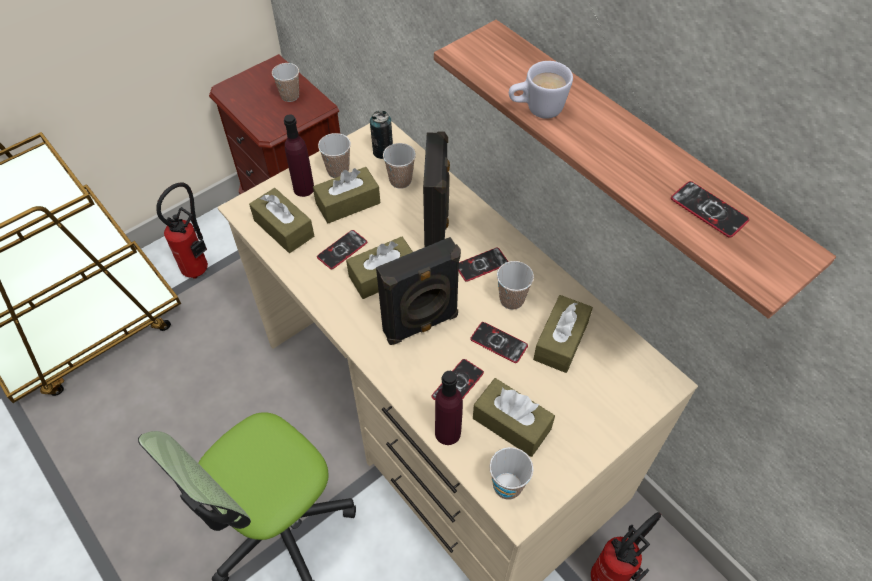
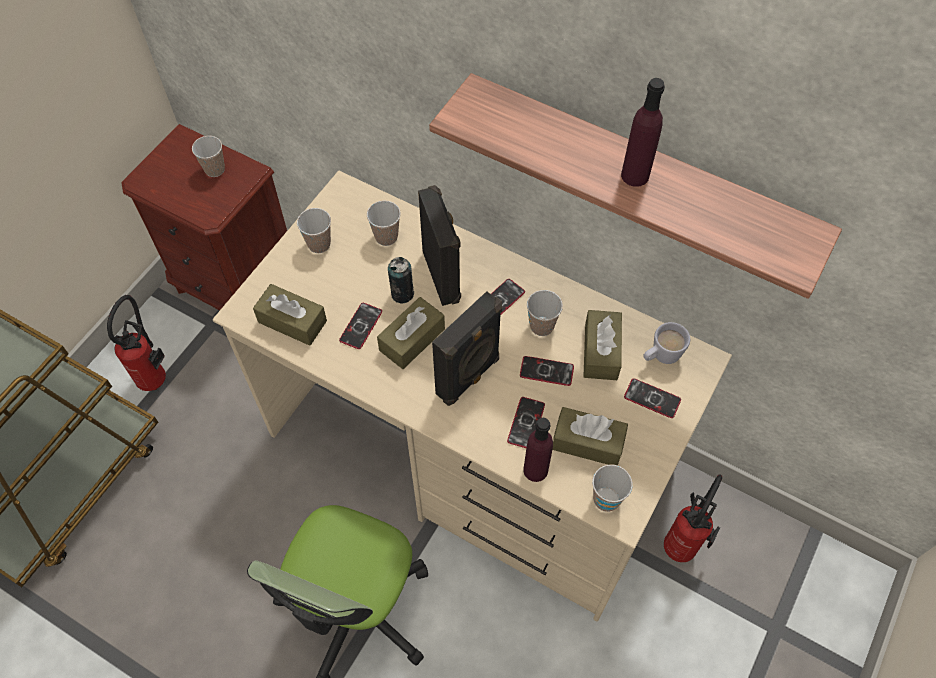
camera: 20 degrees left, 5 degrees up
(304, 189) = (293, 273): purple bottle -> purple bottle (635, 175)
(348, 203) = (344, 276): brown tissue box -> none
(383, 151) = (355, 211): can -> can (402, 294)
(536, 110) = (549, 160): white mug -> white mug (660, 356)
(708, 210) = (730, 216): phone -> phone (652, 398)

